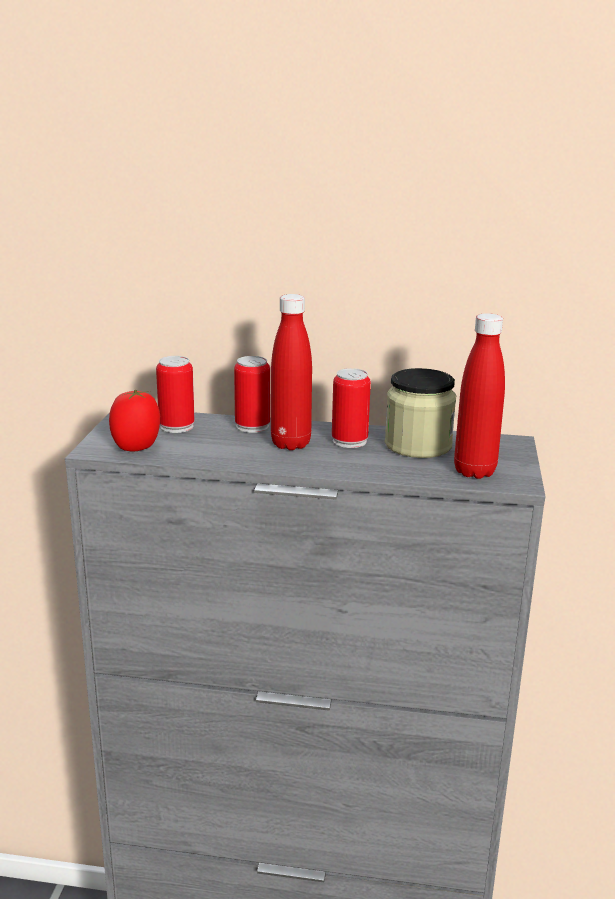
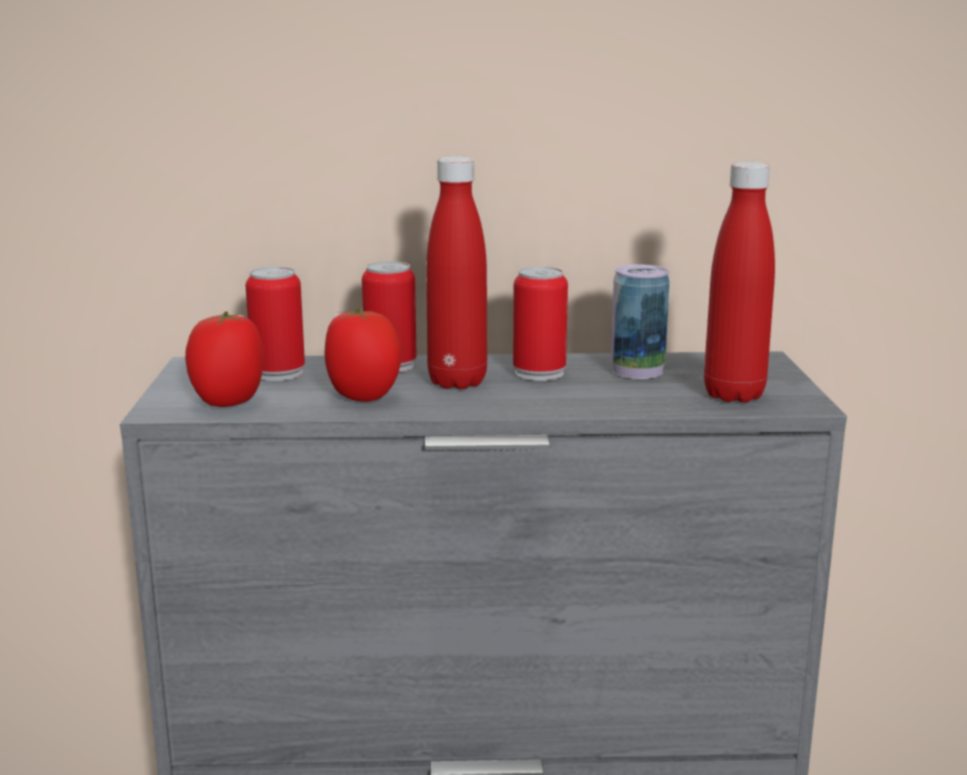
camera: 10 degrees left, 5 degrees down
(224, 450) = (363, 396): none -> tomato
(418, 445) = (637, 371): jar -> can

